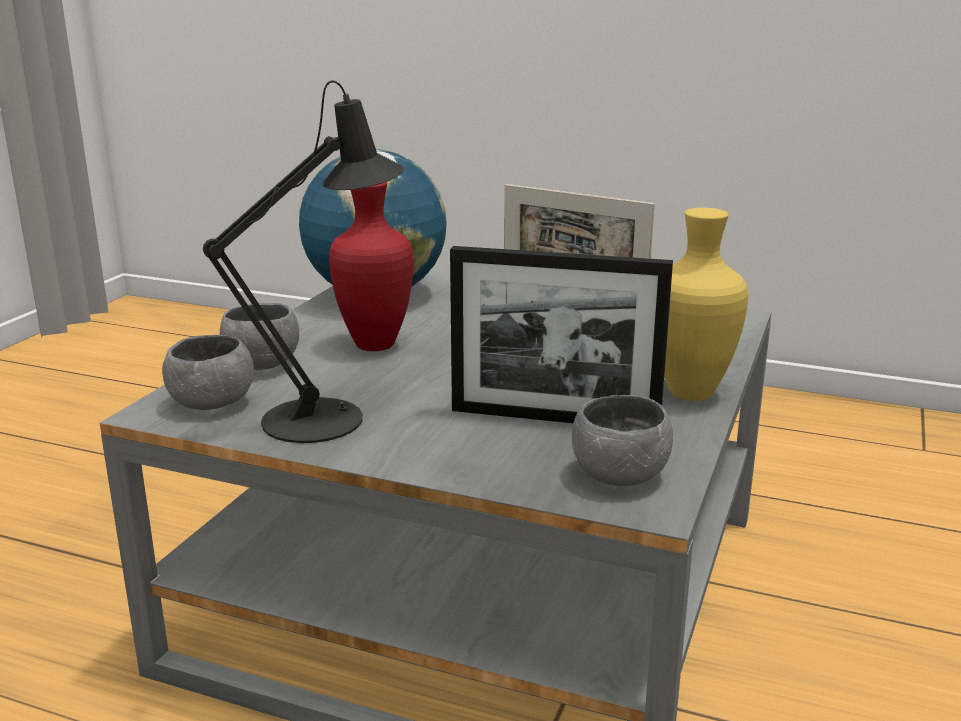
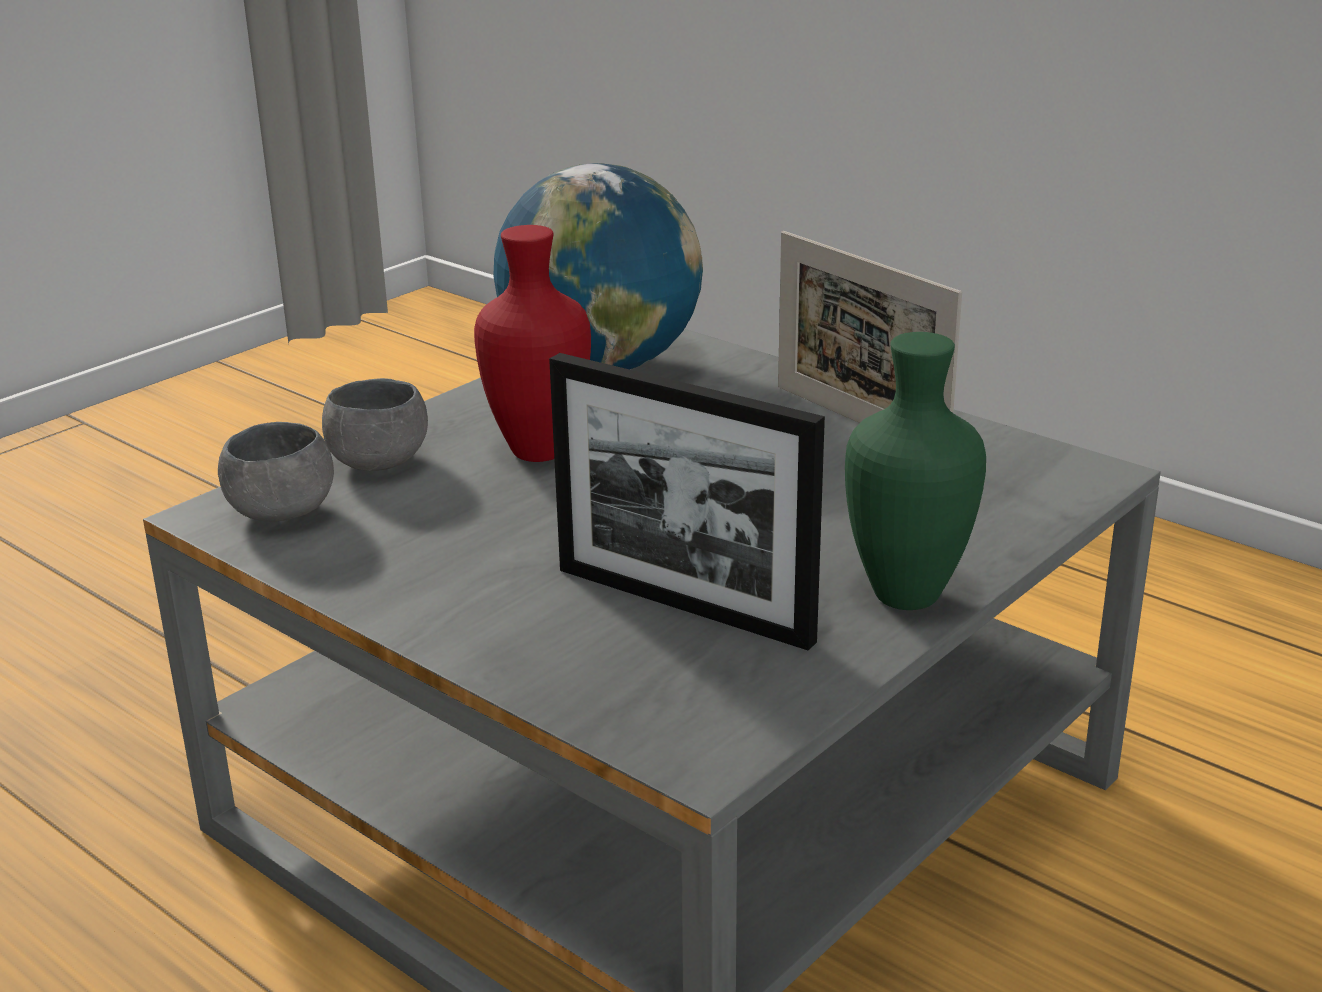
camera: 20 degrees right, 5 degrees up
(327, 417) = (401, 554): black table lamp -> none
(619, 475) = (698, 707): grey bowl -> none
(693, 392) = (911, 595): yellow vase -> green vase

